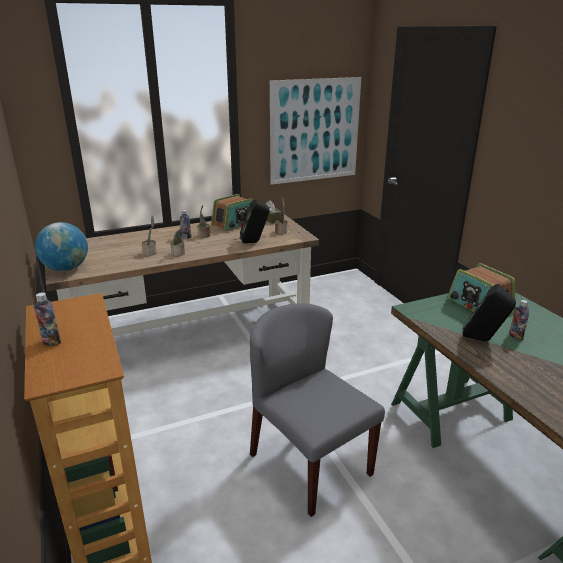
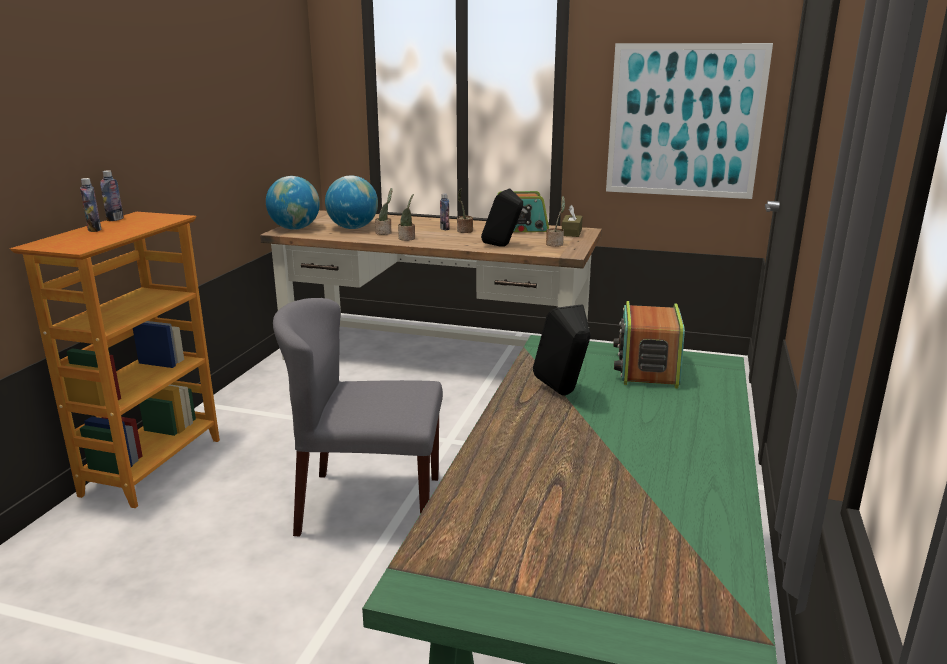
camera: 40 degrees right, 5 degrees down
(115, 255) = (353, 228): none -> globe
(309, 463) = (369, 504): grey chair -> grey chair turned 90 degrees counterclockwise
(516, 336) = (619, 407): bottle -> bottle (115, 219)

